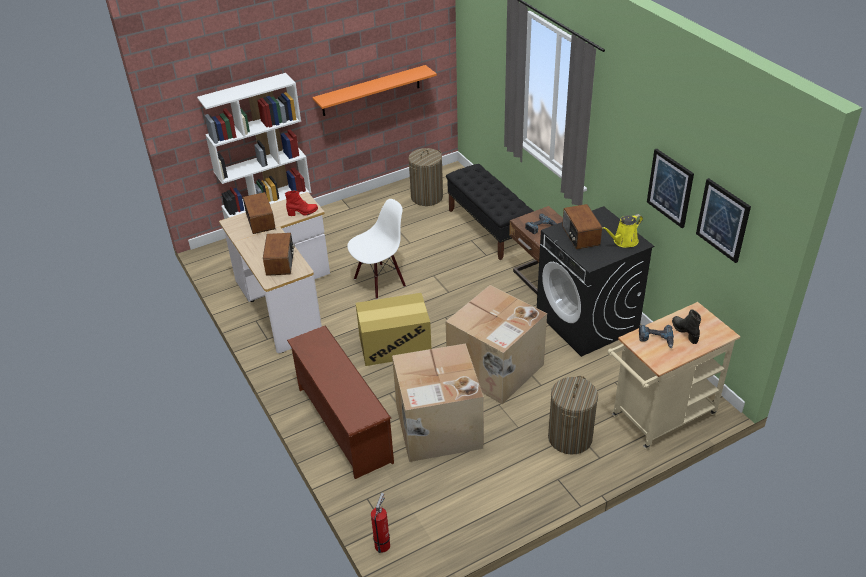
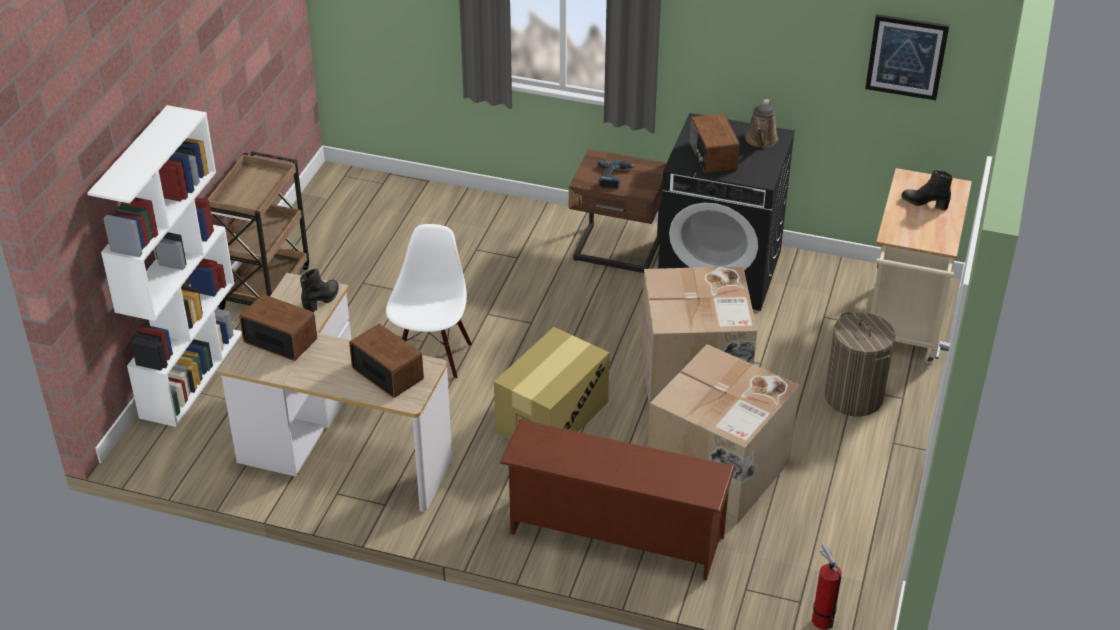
camera: 45 degrees left, 0 degrees up
(303, 212) = (322, 300): red boot -> black boot
(353, 207) = (266, 286): none -> brown cart
(371, 91) = (242, 93): orange shelf -> none
(427, 197) = (347, 225): laundry basket -> none
(489, 229) = (479, 225): black bench -> none
(580, 236) = (712, 156): radio -> radio turned 45 degrees clockwise
(623, 241) = (761, 141): yellow watering can -> brown watering can
(656, 339) = (909, 224): power drill -> none
(670, 188) = (810, 47): picture -> none

